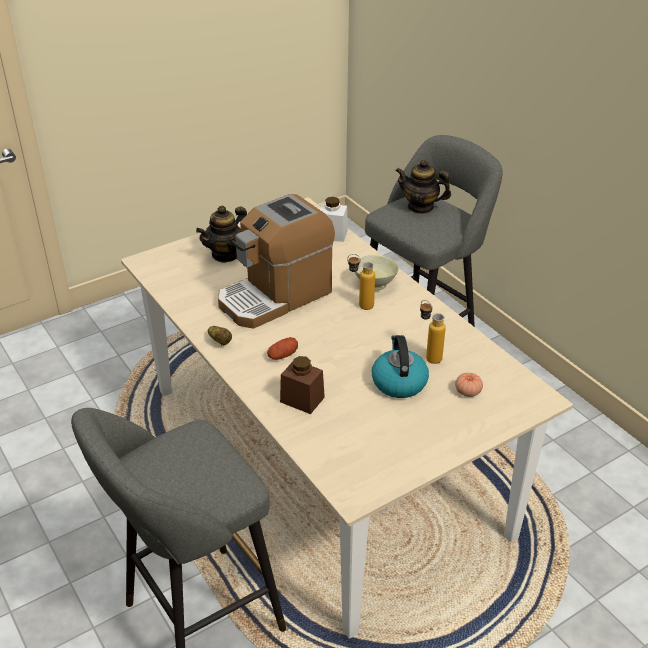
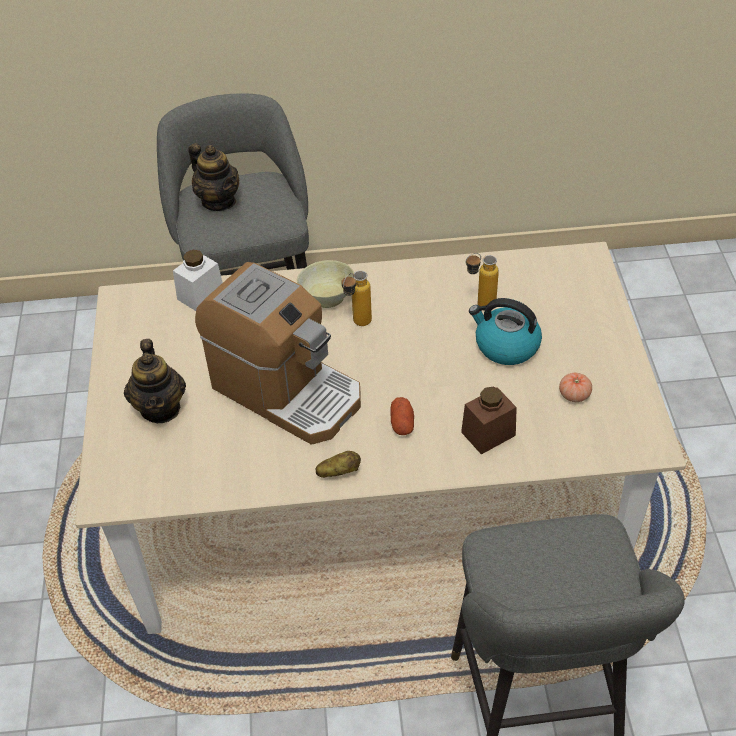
camera: 60 degrees left, 10 degrees up
(275, 296) = (286, 391): coffee machine -> coffee machine turned 45 degrees counterclockwise
(420, 207) = (219, 201): teapot -> teapot turned 90 degrees counterclockwise
(468, 392) = (550, 302): tomato -> tomato (574, 395)

